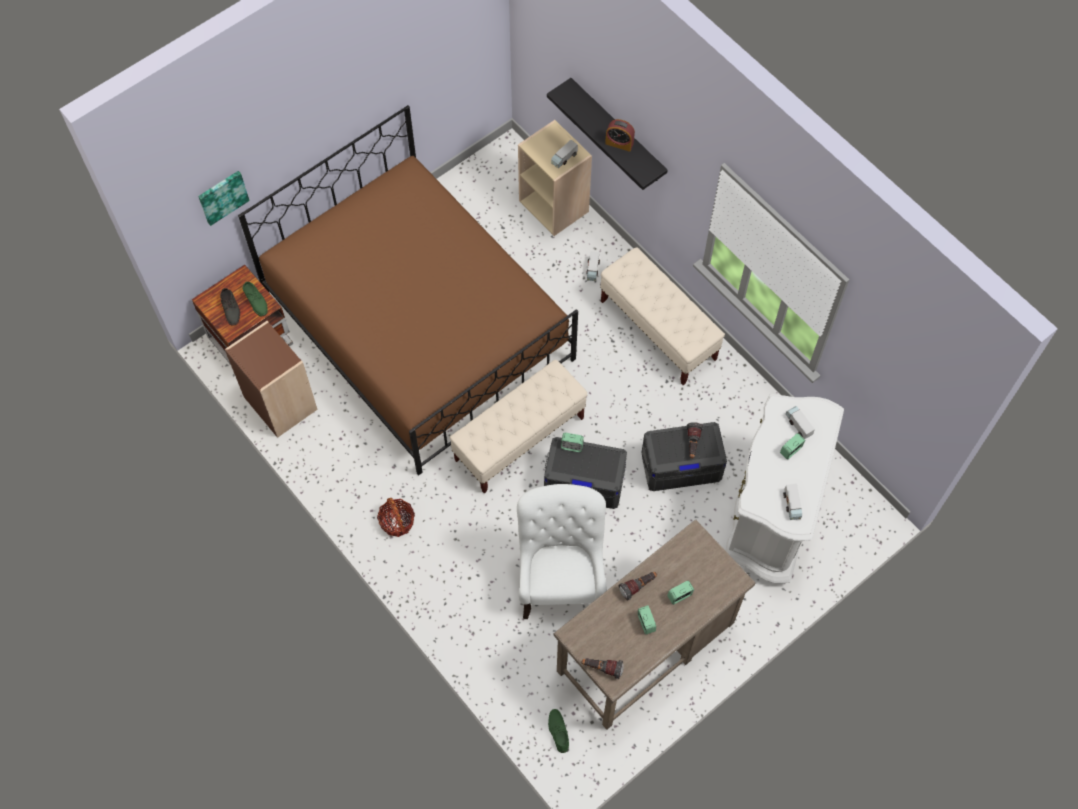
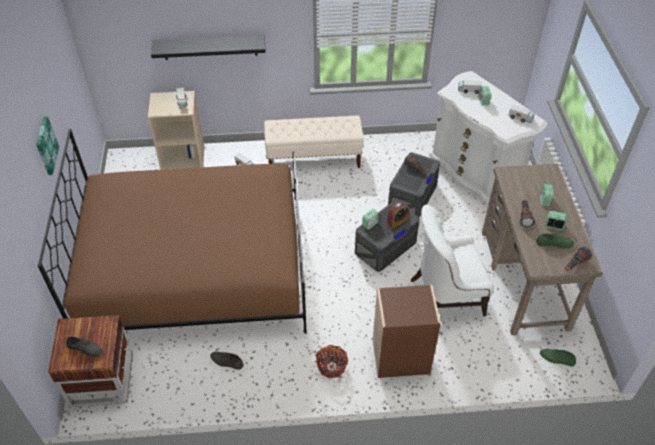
camera: 55 degrees left, 15 degrees down
(222, 196) = (21, 251): picture -> picture (45, 145)
(256, 300) = (96, 328): green shoe -> green shoe (554, 243)
(279, 403) = (171, 389): brown bookcase -> brown bookcase (400, 357)
(338, 428) = (226, 361): none -> grey shoe
(519, 439) = (327, 262): beige bench -> none
(560, 579) = (445, 296): white chair -> white chair turned 45 degrees counterclockwise
(619, 143) = (223, 43): alarm clock -> alarm clock (397, 221)

